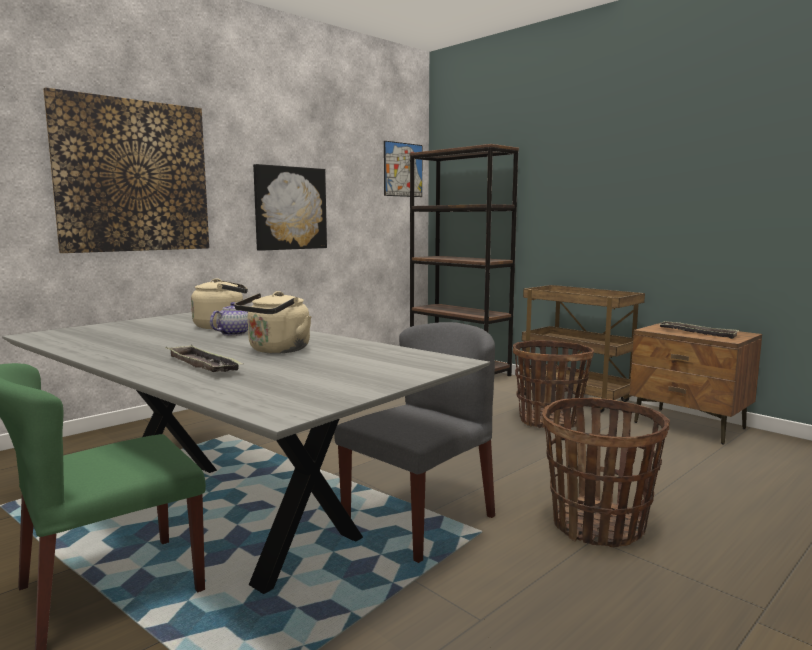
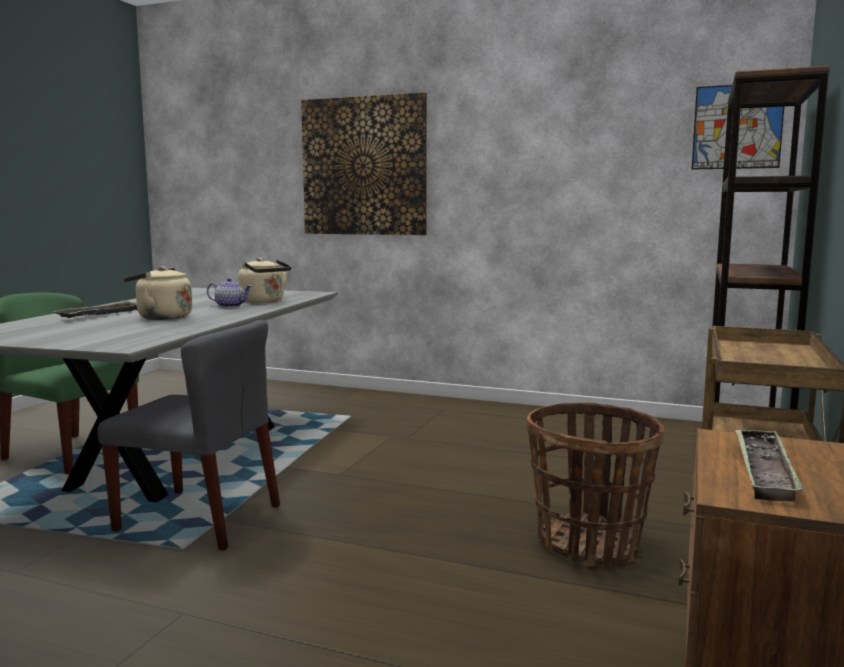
camera: 65 degrees right, 0 degrees up
(290, 208) = (528, 192): picture -> none
(598, 526) = (220, 613): basket -> none

